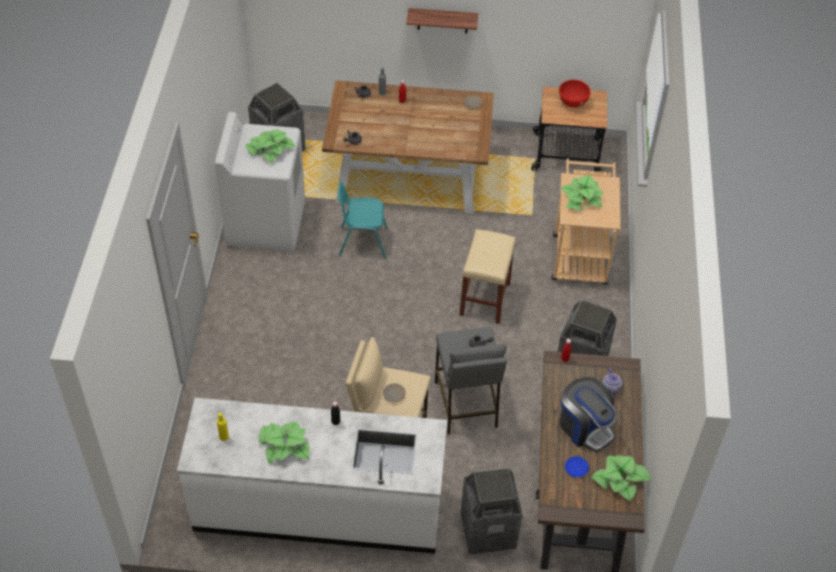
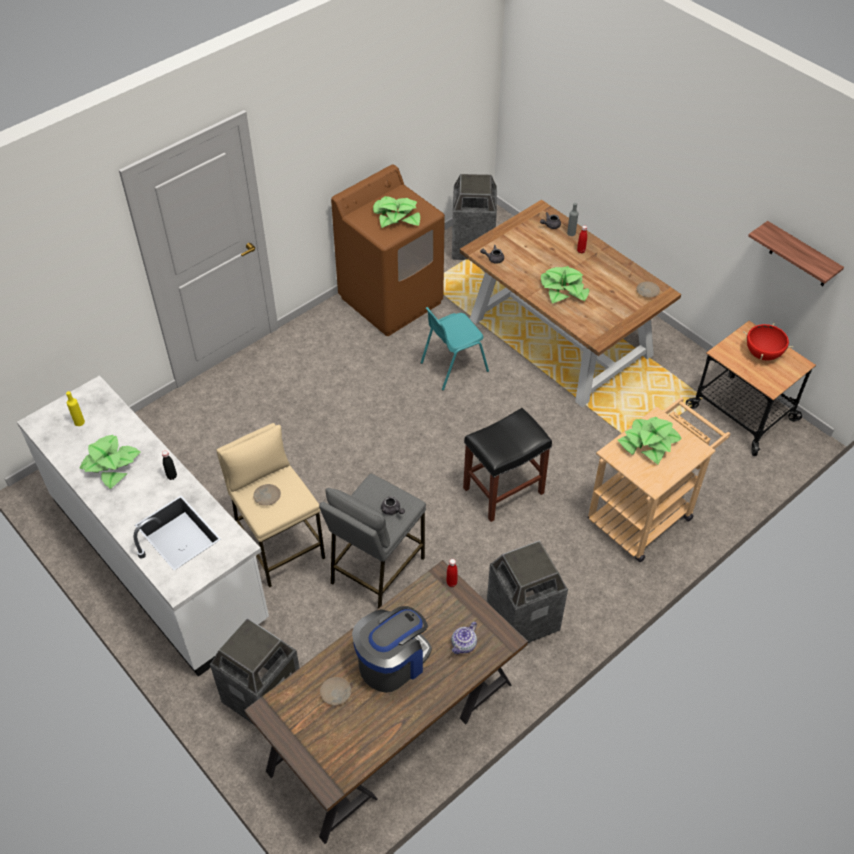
camera: 45 degrees right, 0 degrees up
(266, 223) = (391, 299): white washing machine -> brown washing machine
(362, 241) = (453, 366): turquoise chair -> turquoise chair turned 75 degrees counterclockwise
(442, 20) = (669, 186): shelf -> shelf (800, 256)
(485, 300) = (503, 491): beige stool -> black stool
(576, 468) = (336, 693): blue plate -> beige plate
(585, 427) = (392, 661): coffee machine -> coffee machine turned 135 degrees counterclockwise
(620, 479) = (363, 740): potted plant -> potted plant (563, 290)

